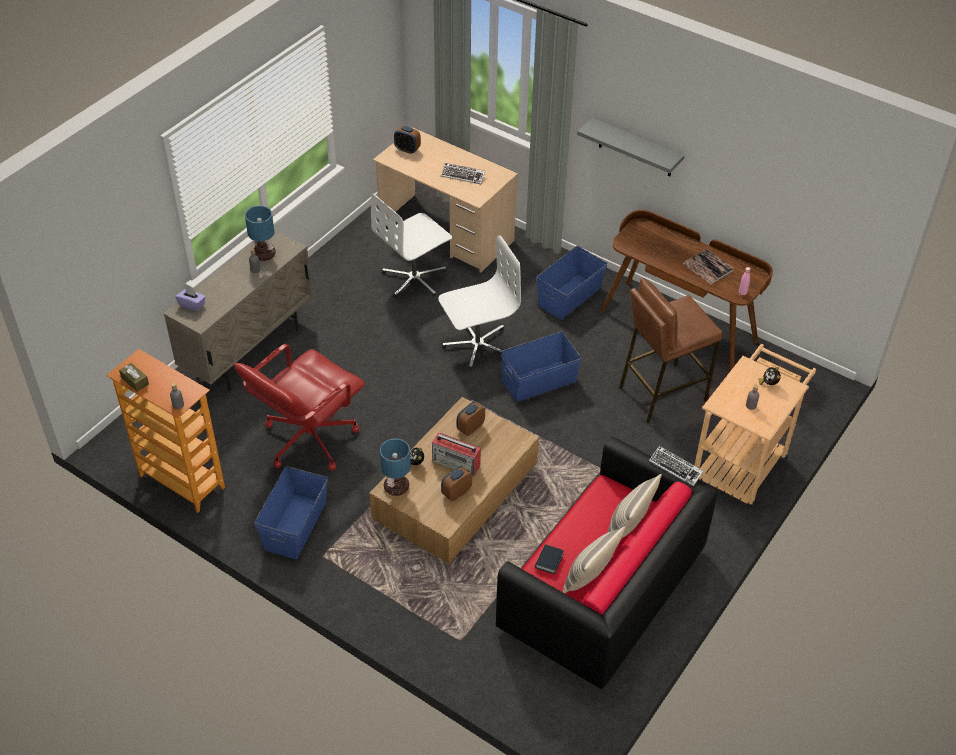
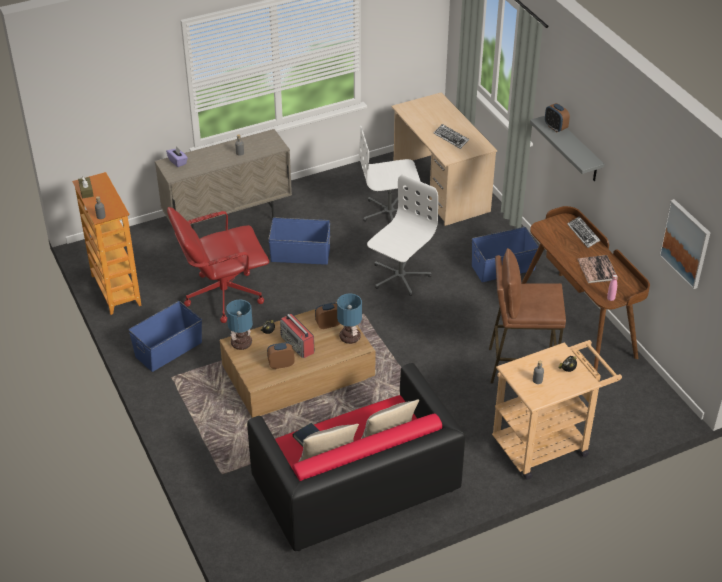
camera: 30 degrees right, 5 degrees down
(263, 254) = (254, 144): table lamp -> table lamp (349, 337)
(407, 149) = (423, 106): alarm clock -> alarm clock (555, 127)
(477, 345) = (399, 276): white office chair -> white office chair turned 60 degrees counterclockwise
(540, 381) = (428, 320): blue storage box -> blue storage box (300, 254)
(675, 468) = (443, 404): keyboard -> keyboard (583, 234)
(820, 212) = (685, 243): none -> picture

